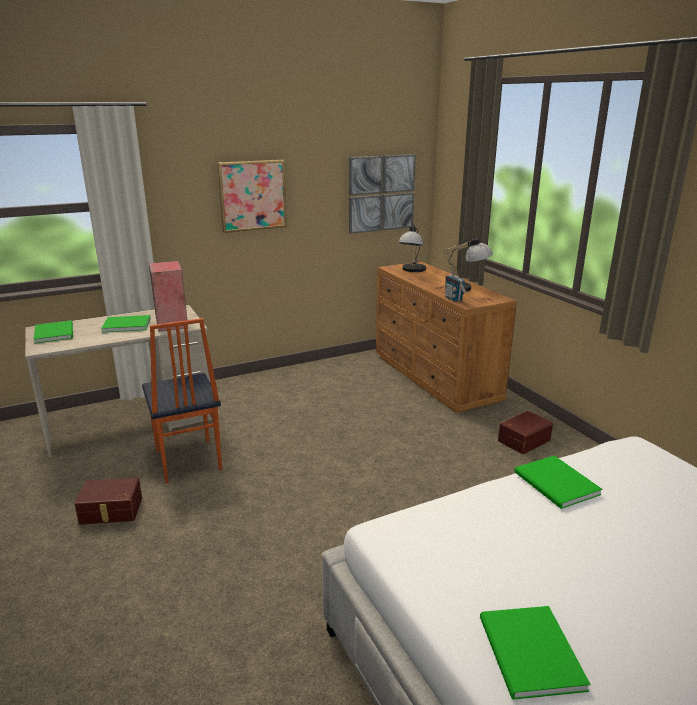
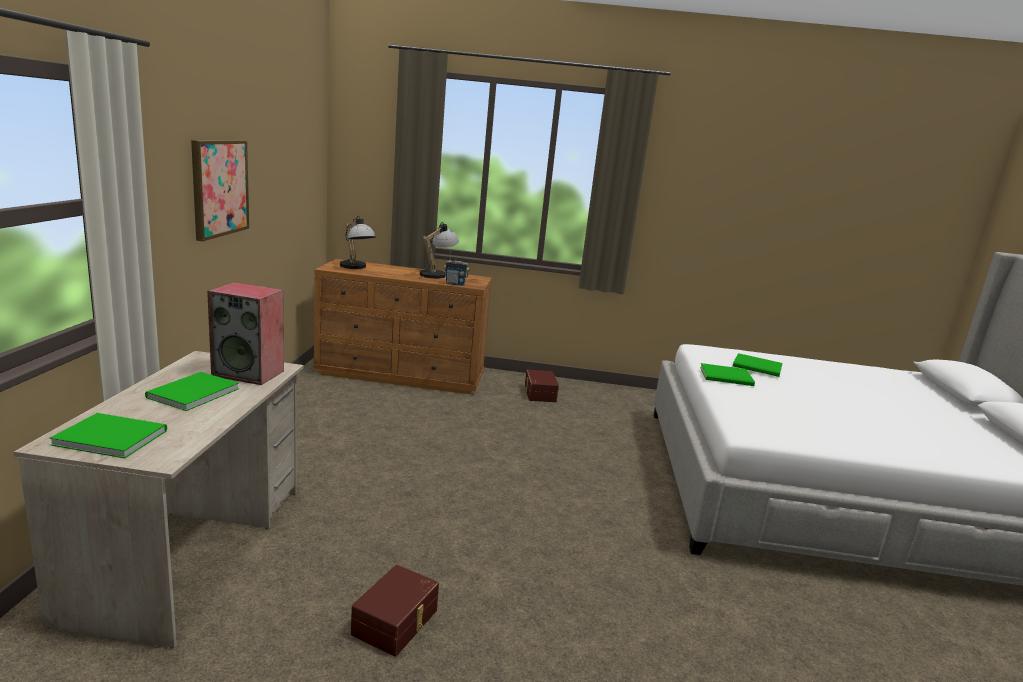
camera: 60 degrees left, 5 degrees down
(187, 461) = (358, 538): chair -> none
(381, 193) = (301, 183): picture -> none
(529, 655) = (879, 441): green book -> green book (758, 367)

